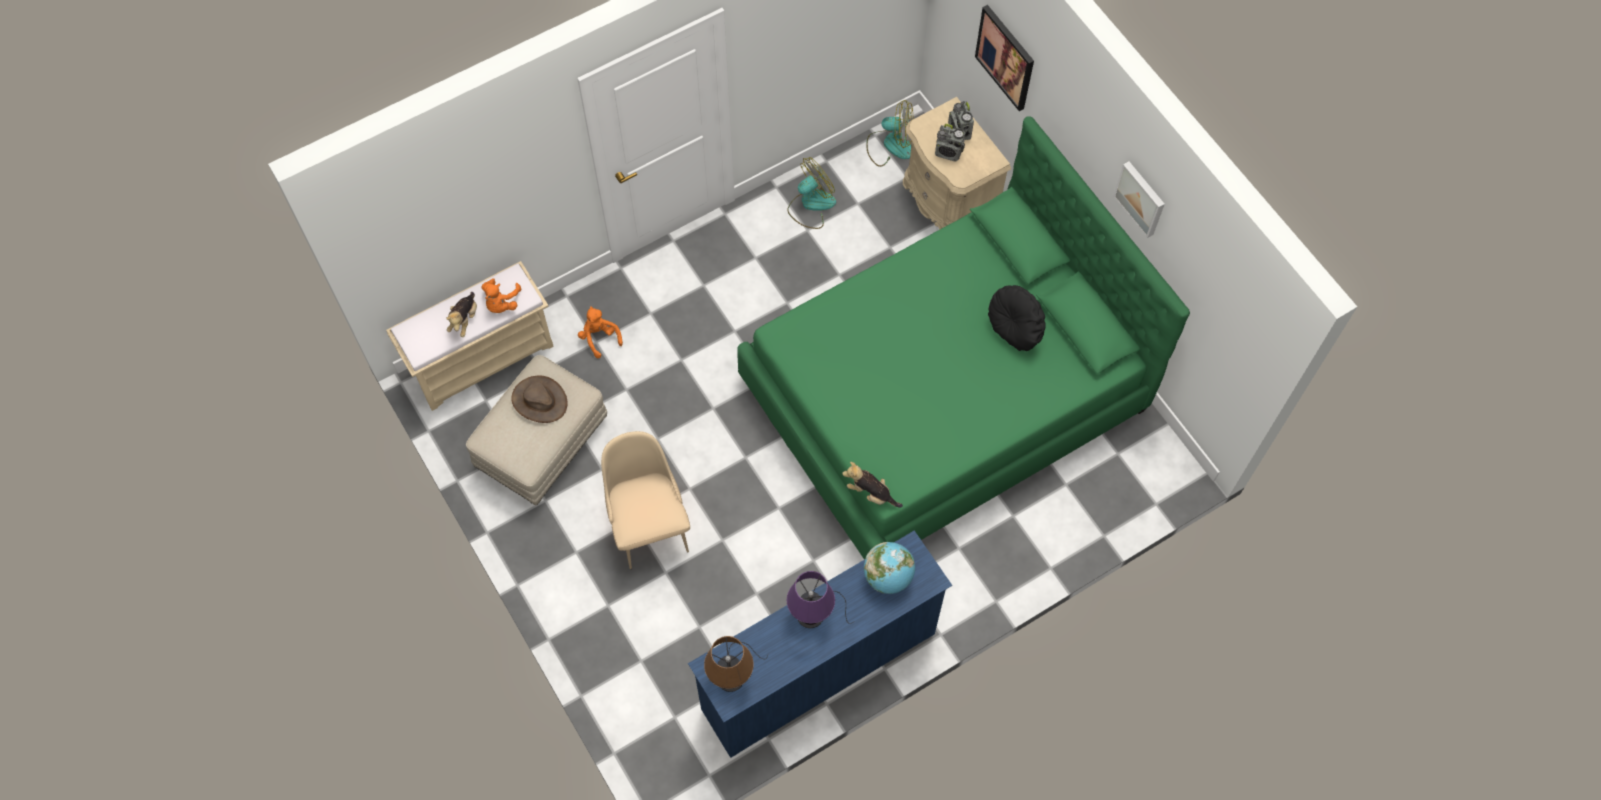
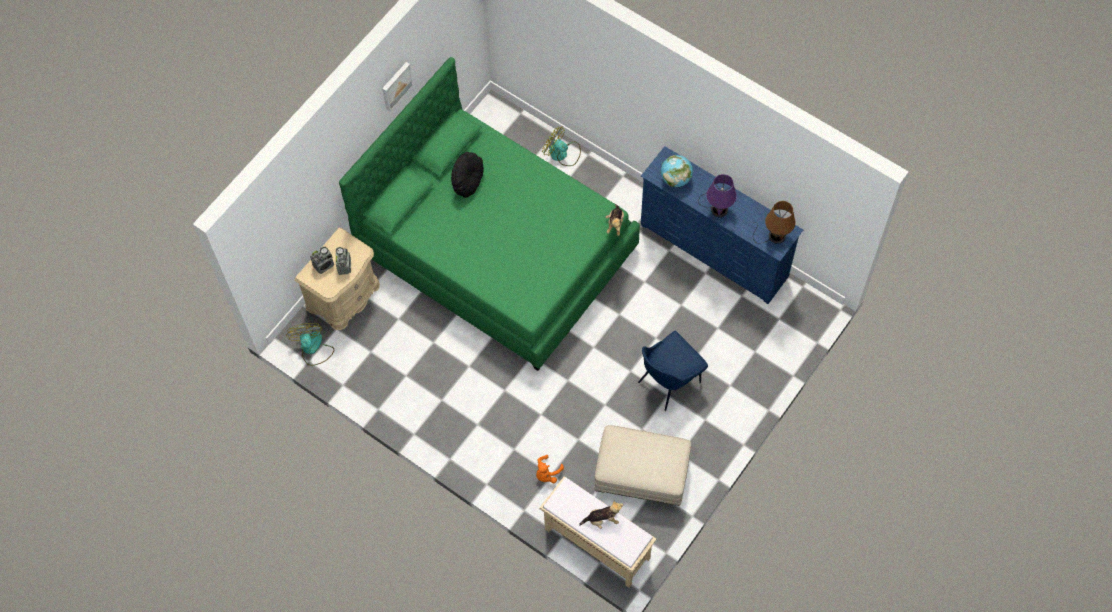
camera: 110 degrees left, 0 degrees up
(501, 303) = (579, 502): orange plush toy -> none
(539, 401) = (631, 457): brown hat -> none
(649, 529) = (669, 383): beige chair -> blue chair
(811, 205) = (384, 381): fan -> fan (562, 153)
(1006, 57) = (302, 204): picture -> none

